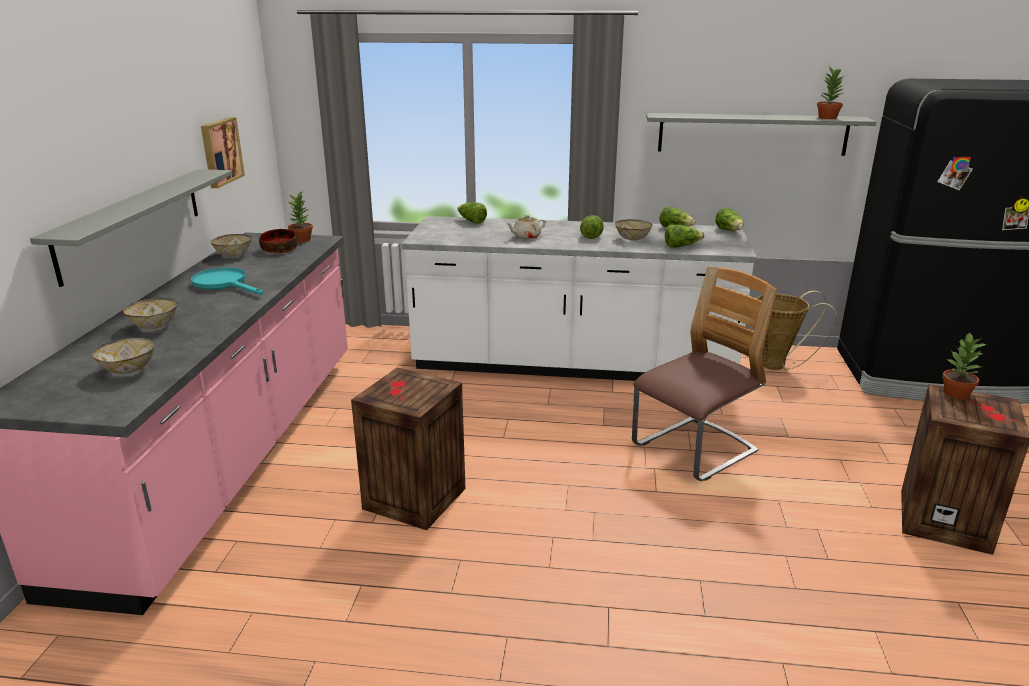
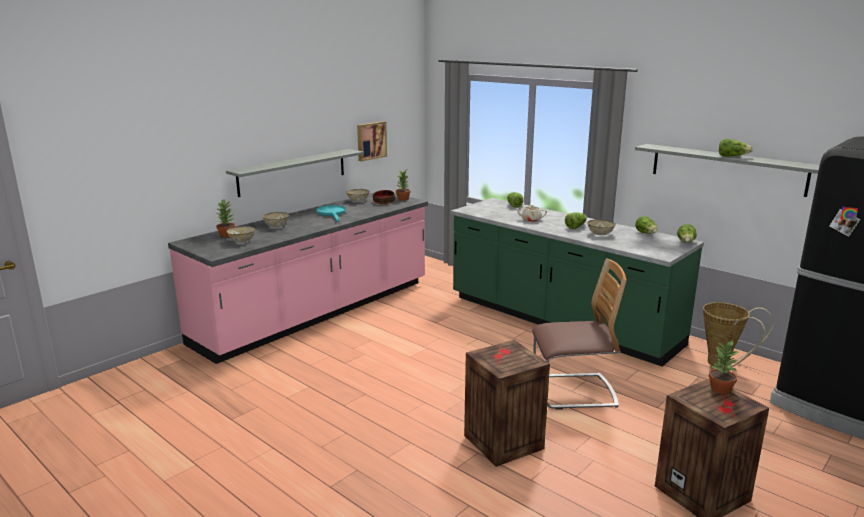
camera: 35 degrees right, 5 degrees down
(412, 499) = (376, 359): crate -> crate (501, 442)
(572, 364) = (560, 321): white counter -> green counter
(681, 246) = (626, 245): lettuce -> lettuce (732, 156)
(827, 117) = (783, 162): potted plant -> potted plant (227, 235)

